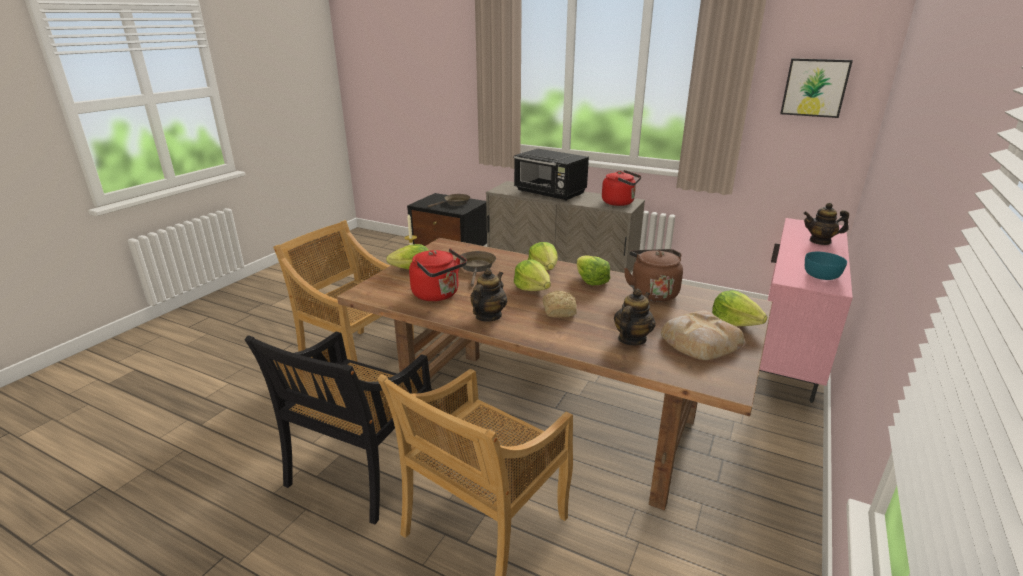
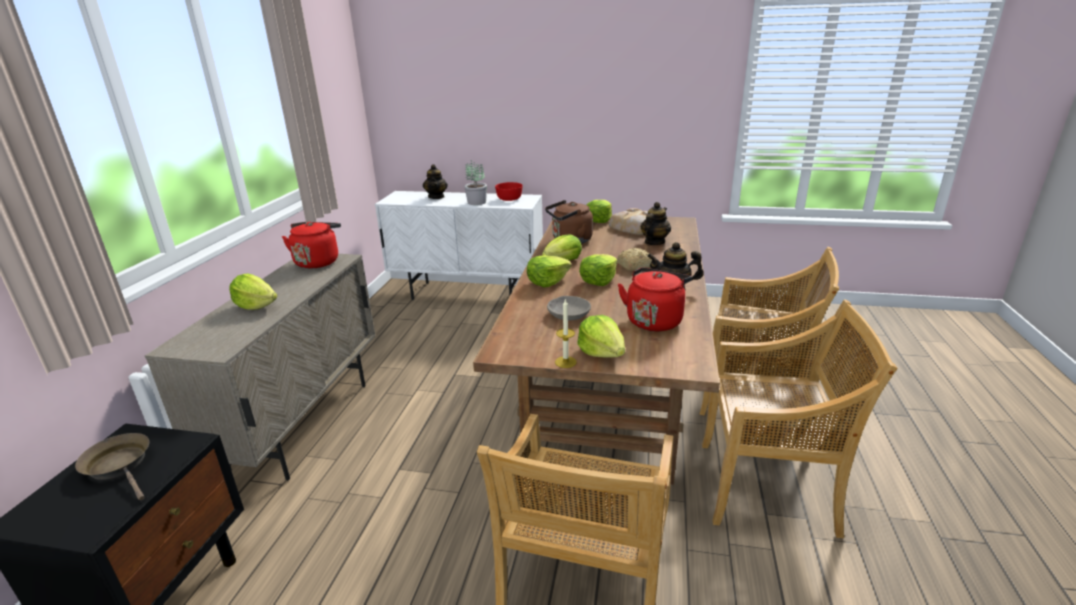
camera: 105 degrees left, 0 degrees up
(361, 470) = (769, 487): black chair -> beige chair
(476, 268) = (568, 314): brown frying pan -> grey bowl
(550, 193) = (256, 306): black microwave -> lettuce
(631, 339) = (654, 242): teapot -> teapot turned 105 degrees clockwise
(785, 361) = (467, 294): pink cabinet -> white cabinet
(798, 257) = (476, 202): none -> potted plant
(815, 87) = (333, 82): picture -> none
(821, 275) = (509, 198): turquoise bowl -> red bowl

